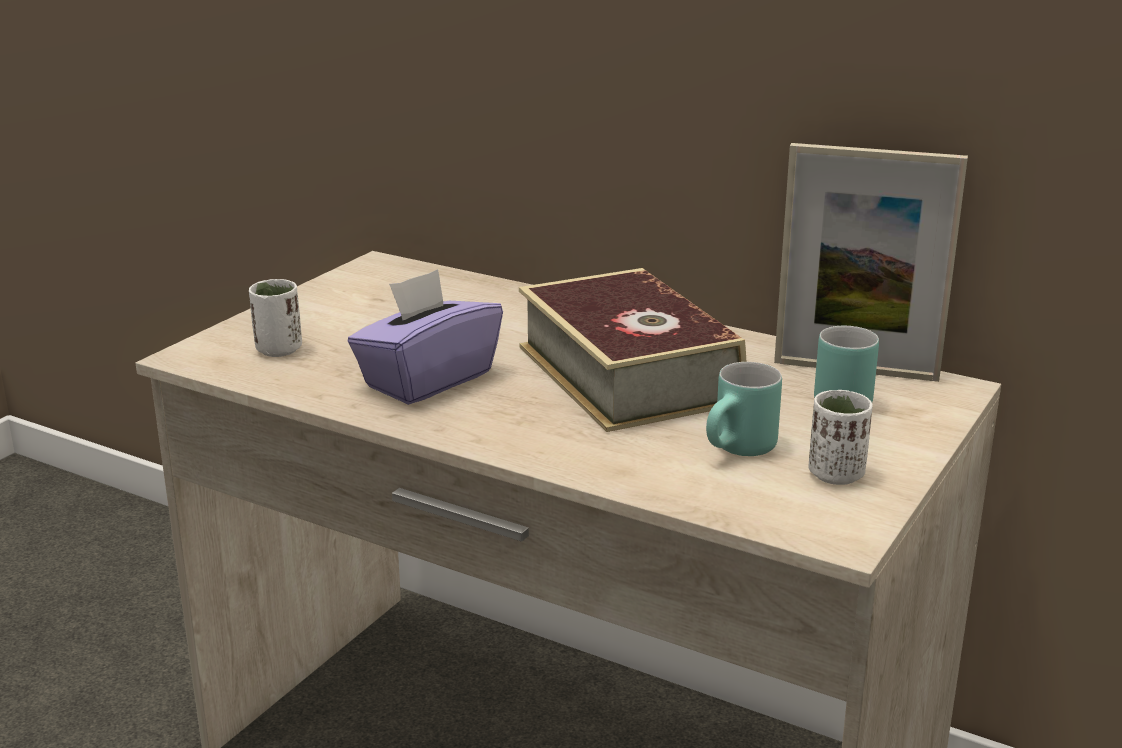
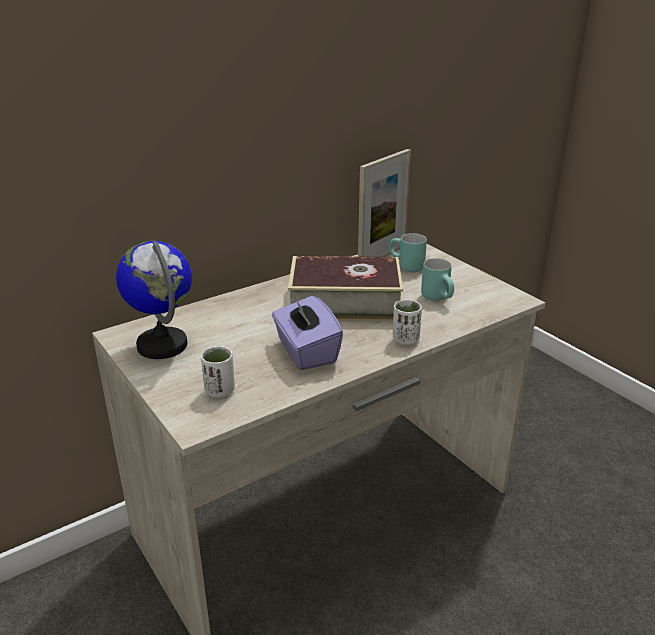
camera: 65 degrees left, 5 degrees up
(370, 292) = (162, 345): none -> globe
(836, 474) = (470, 286): white cup -> white cup (405, 340)

